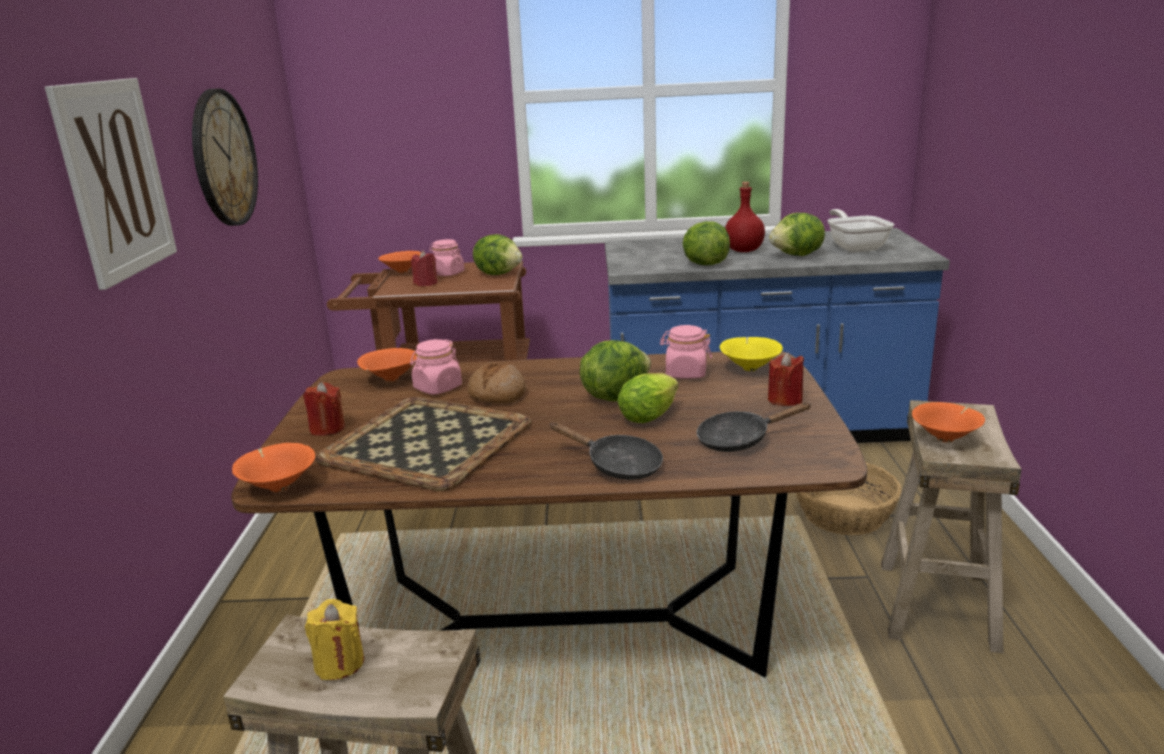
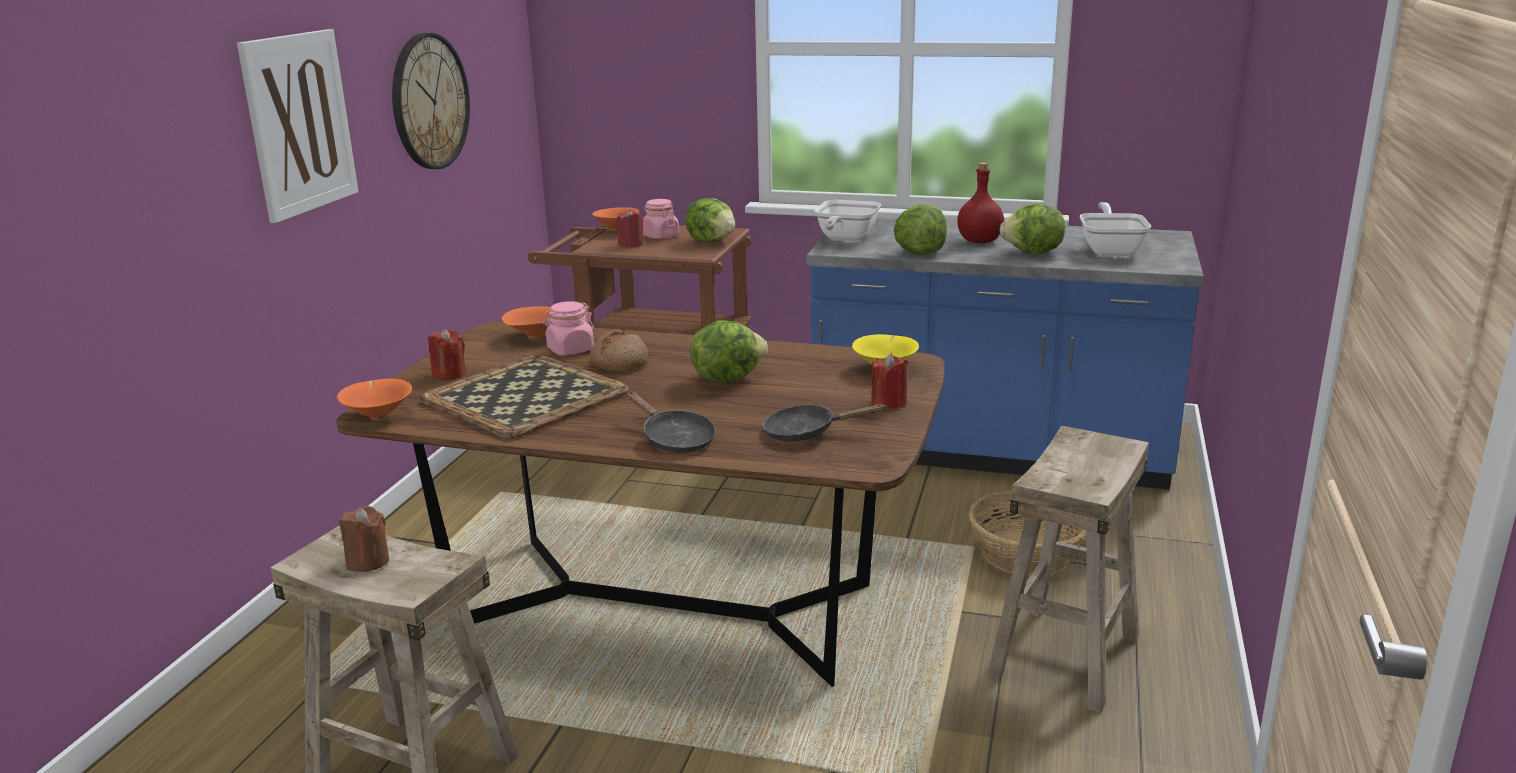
camera: 15 degrees right, 0 degrees up
(339, 663) = (367, 561): yellow candle -> brown candle
(628, 259) = (844, 239): none -> frying pan
(651, 415) = (745, 400): lettuce -> none
(685, 373) = (816, 365): pink jar -> none
(946, 438) = (1063, 468): orange bowl -> none

